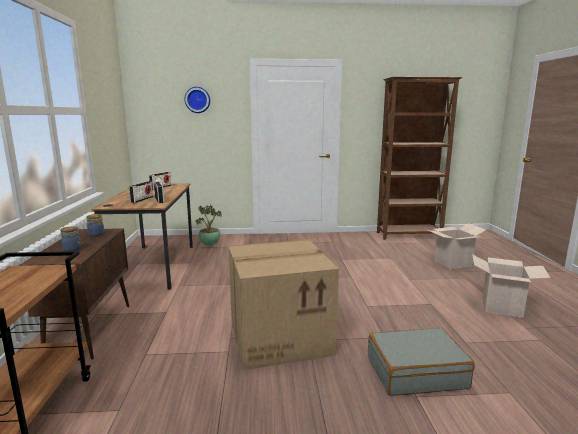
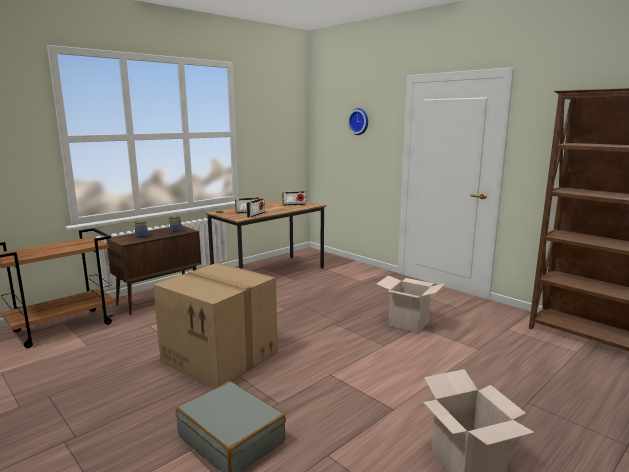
camera: 50 degrees right, 0 degrees up
(210, 245) = (339, 271): potted plant -> none
(453, 263) = (551, 392): cardboard box -> cardboard box (408, 323)

